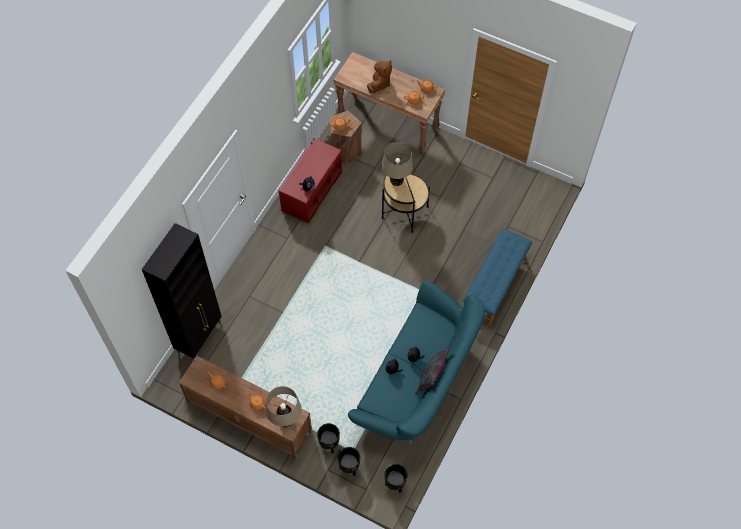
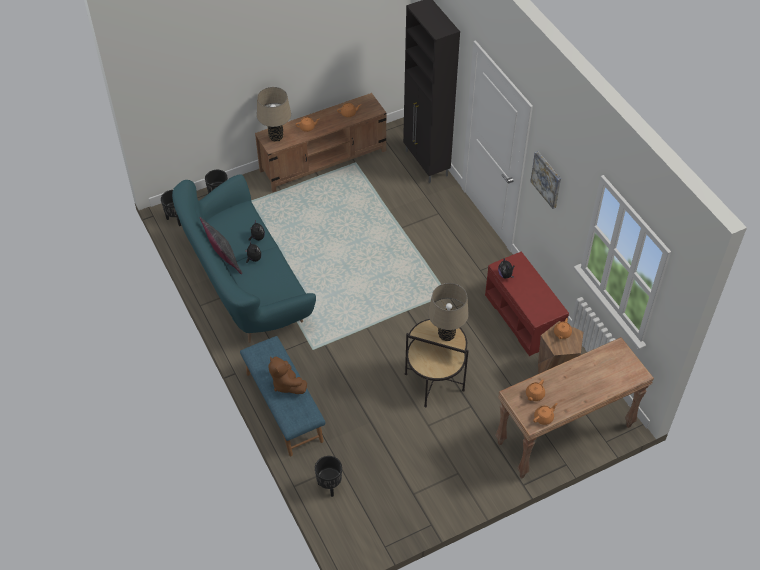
camera: 125 degrees right, 10 degrees down
(261, 135) = (547, 179): none -> picture
(329, 444) = (251, 197): black planter -> black planter (330, 486)
(379, 83) = (584, 376): brown plush toy -> brown plush toy (286, 384)

